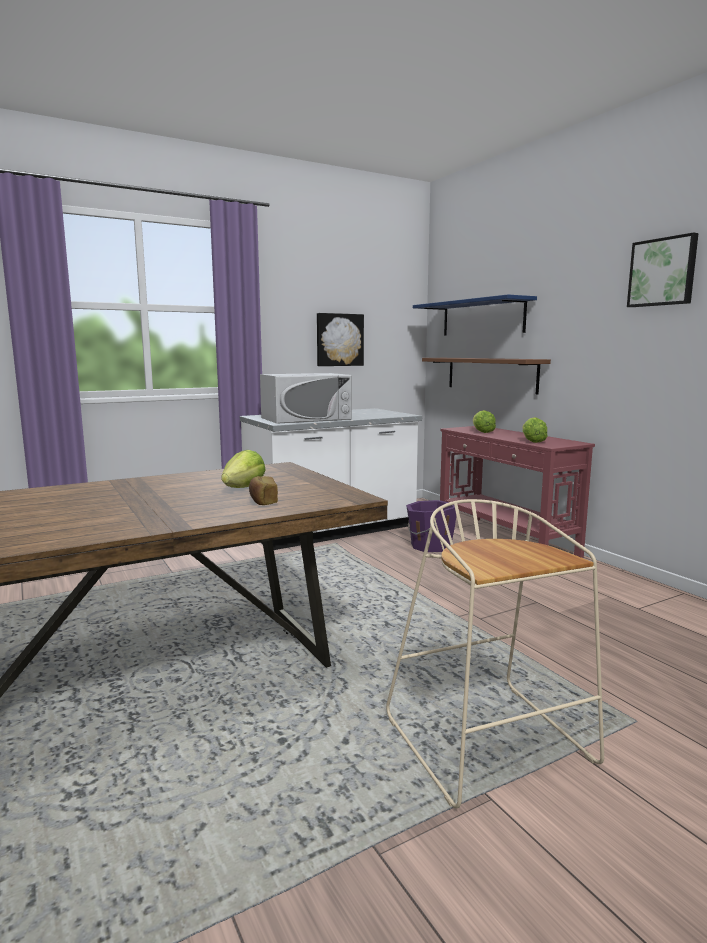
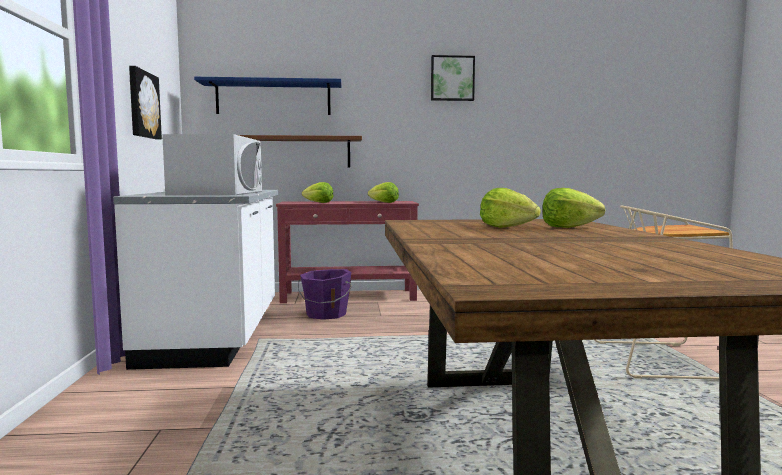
camera: 65 degrees left, 5 degrees down
(262, 501) = (568, 227): bread -> lettuce

